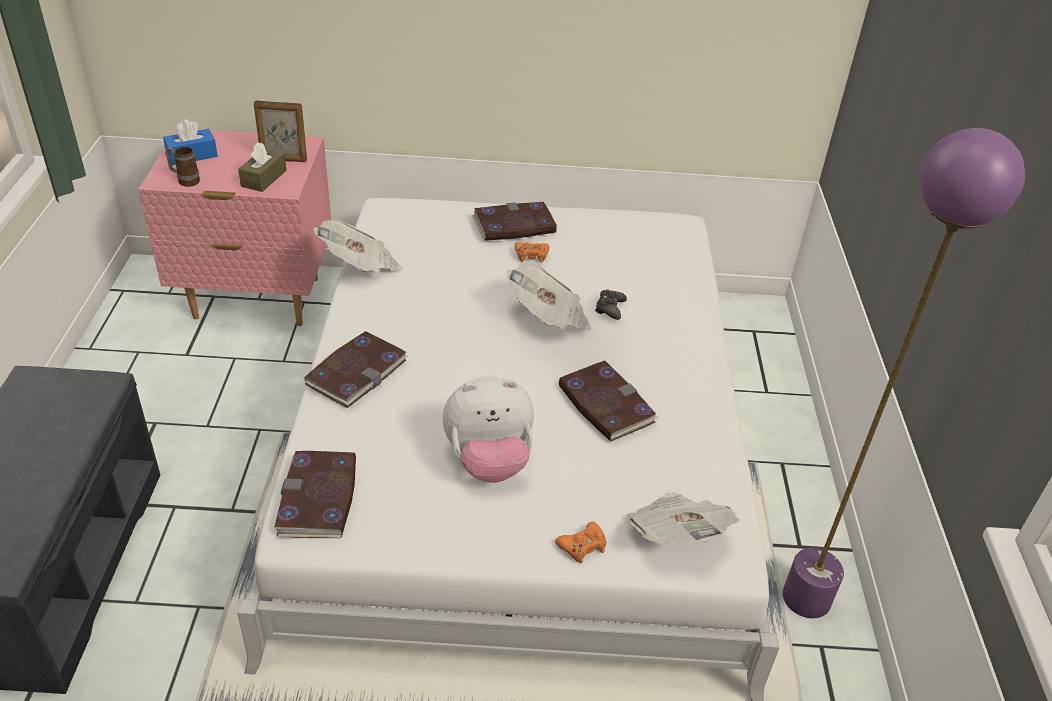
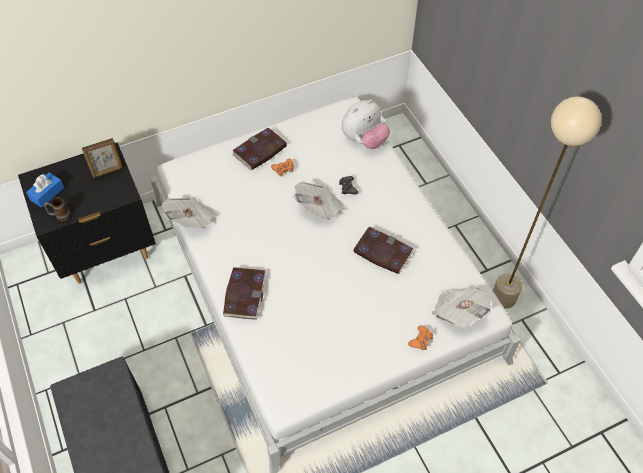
camera: 25 degrees left, 15 degrees up
(257, 299) = (106, 251): pink nightstand -> black nightstand
(264, 178) = (107, 192): brown tissue box -> none
(318, 498) = (280, 379): book -> none
(489, 461) = (348, 315): plush toy -> plush toy (364, 140)
(807, 598) = (504, 297): purple floor lamp -> beige floor lamp

